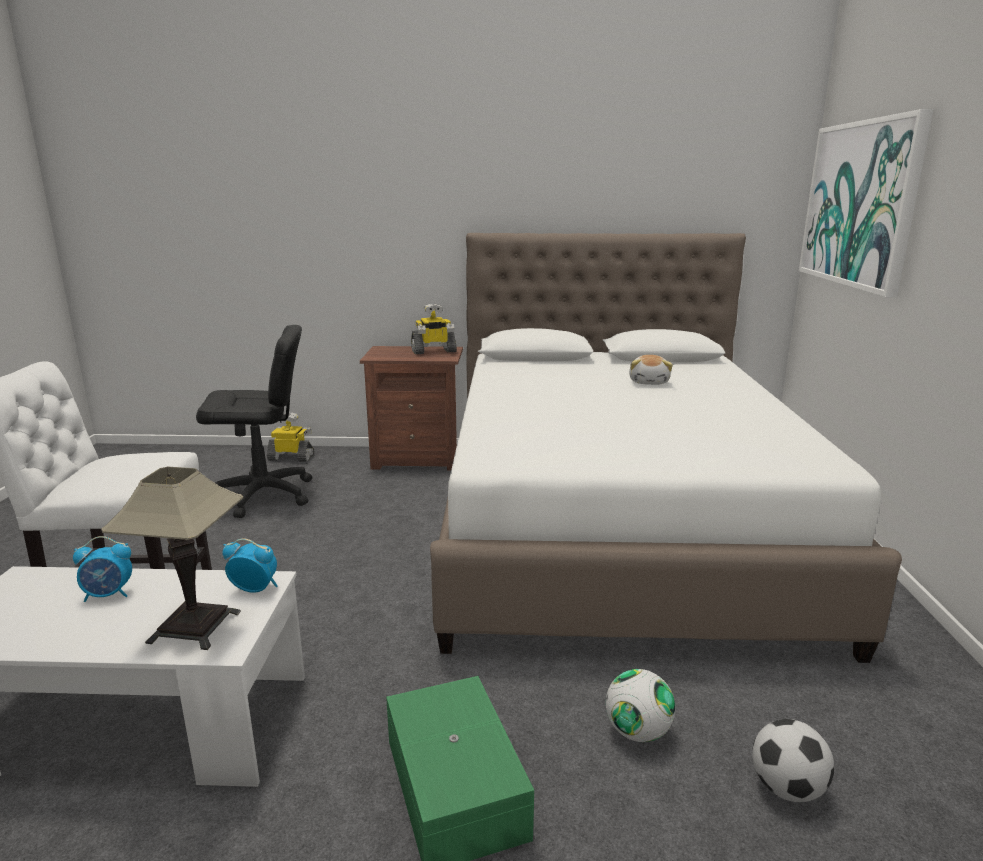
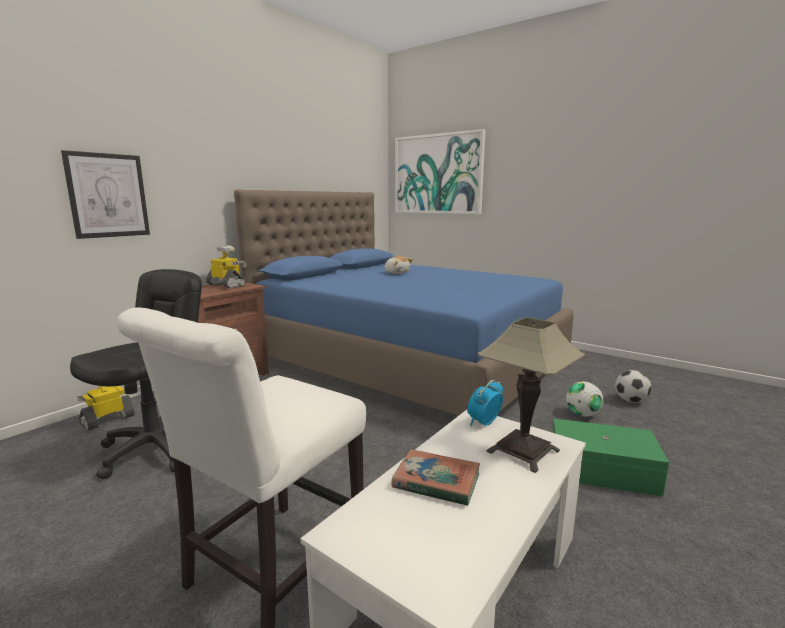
camera: 55 degrees left, 5 degrees down
(109, 595) = (436, 482): alarm clock -> book
(327, 240) = (108, 195): none -> picture
(433, 351) = (227, 285): toy robot -> toy robot turned 75 degrees counterclockwise
(615, 525) = (407, 361): white bed -> blue bed

